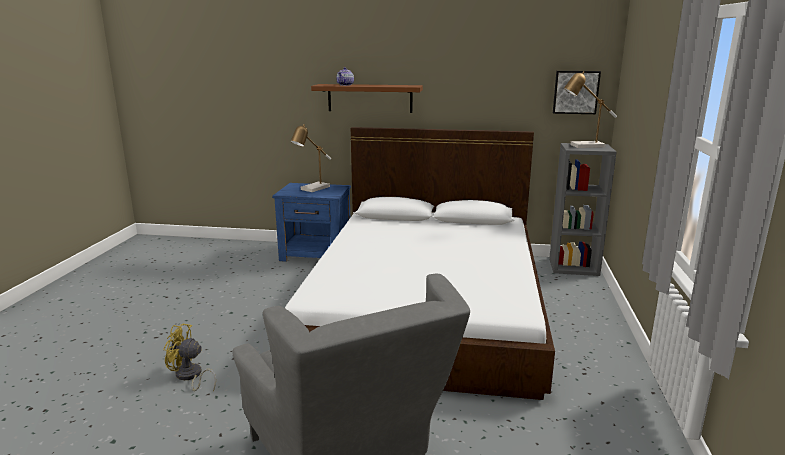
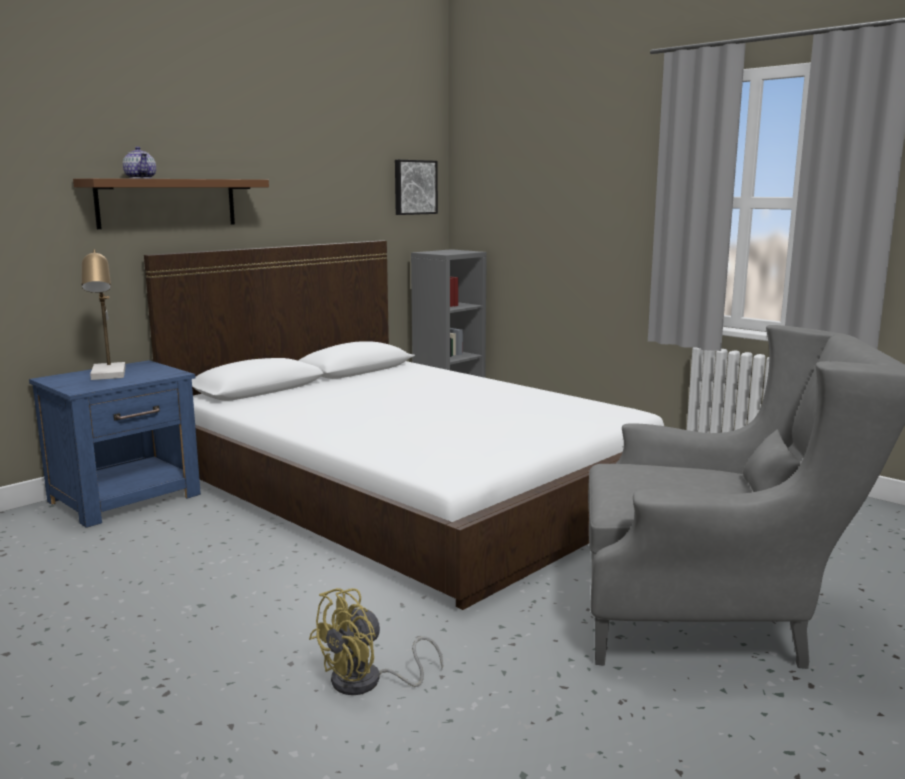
camera: 55 degrees left, 5 degrees down
(583, 146) = (444, 252): table lamp -> none

